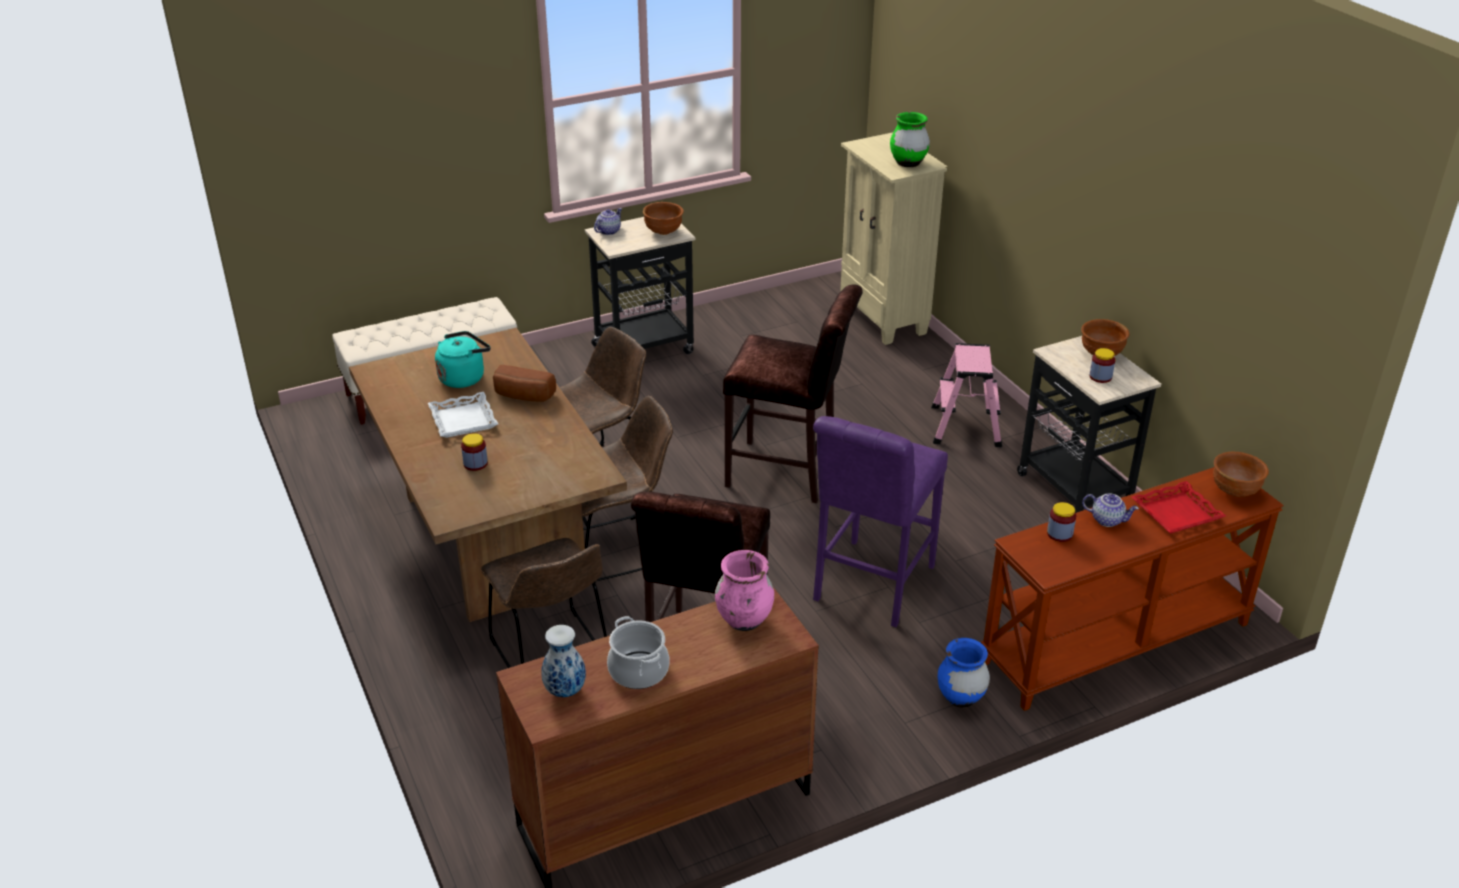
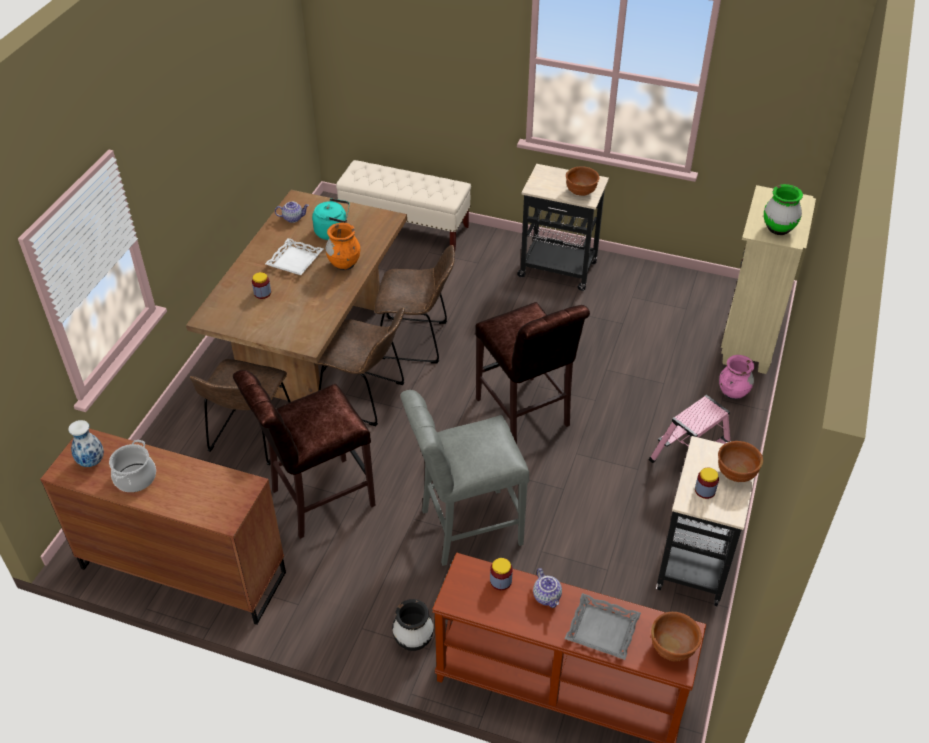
camera: 45 degrees right, 10 degrees up
(523, 396) = (344, 264): bread -> orange vase
(608, 231) = (548, 173): teapot -> teapot (293, 218)
(744, 620) = (222, 490): pink vase -> pink vase (733, 393)
(870, 587) = (465, 528): purple stool -> grey stool
(960, 698) = (413, 640): blue vase -> black vase
(1176, 514) = (602, 630): red tray -> grey tray

